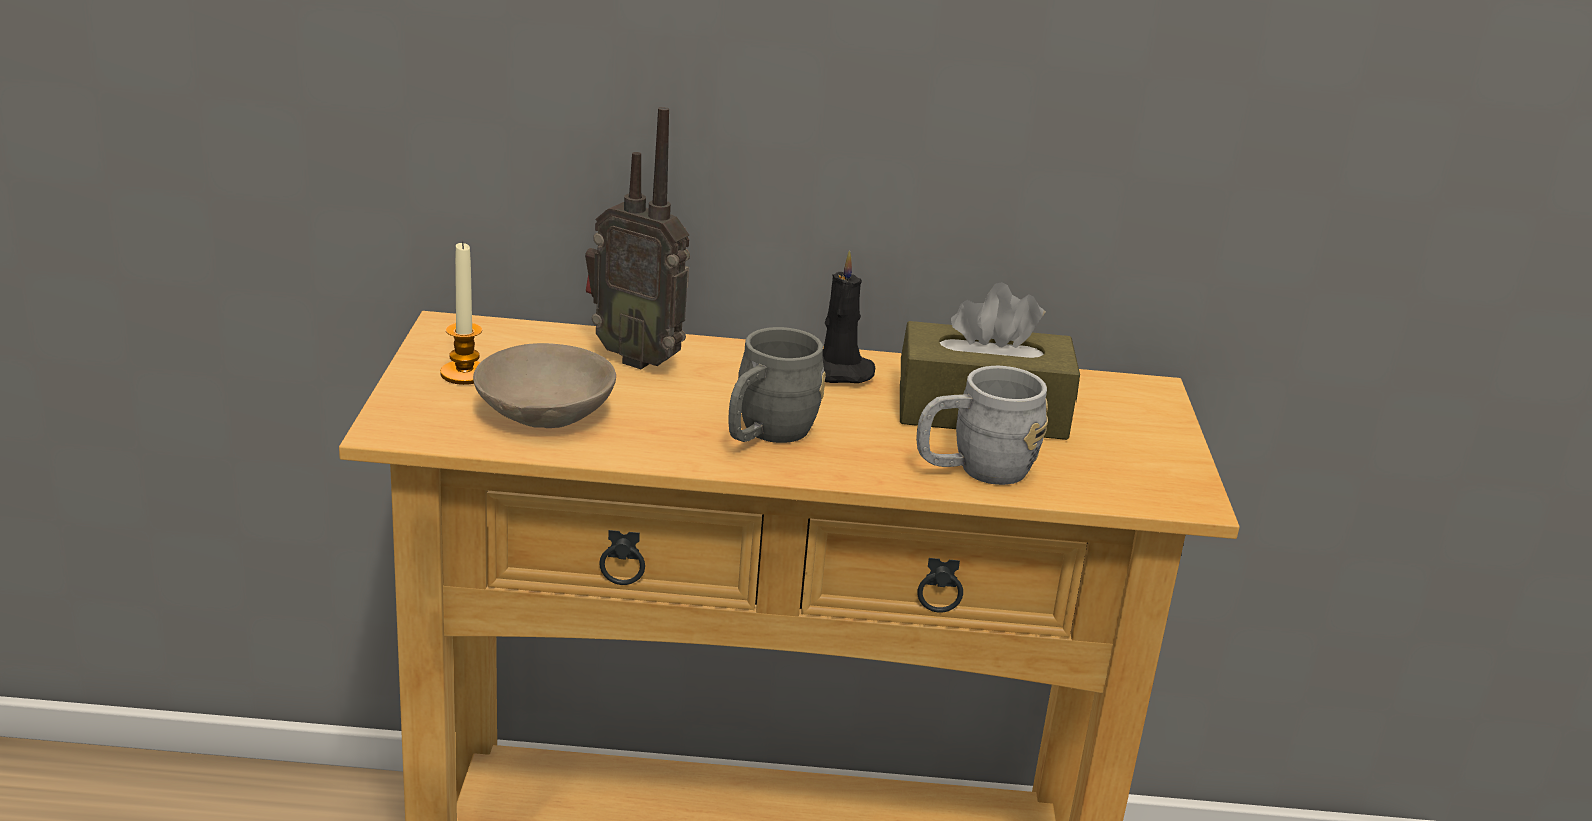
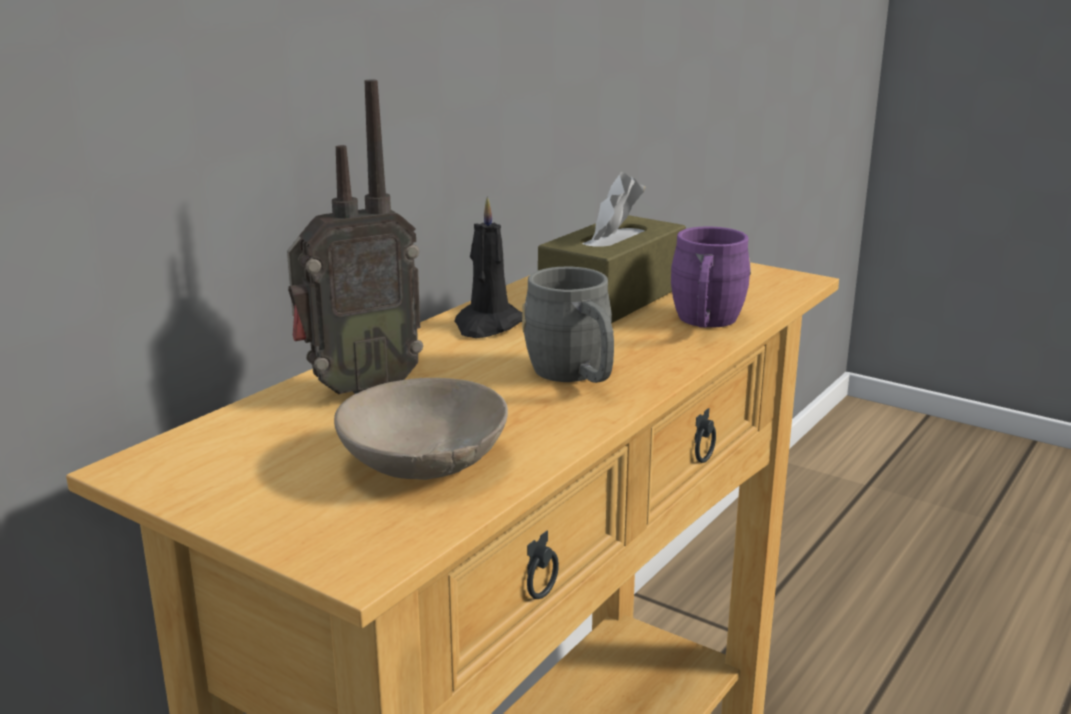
camera: 55 degrees left, 5 degrees down
(464, 374) = (274, 484): candle -> none
(975, 470) = (705, 323): grey mug -> purple mug

